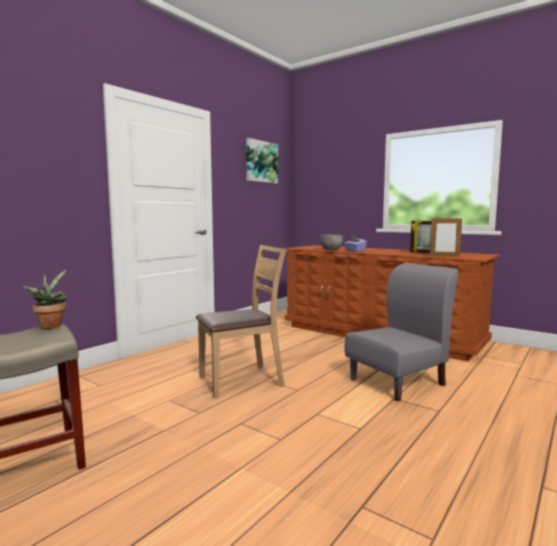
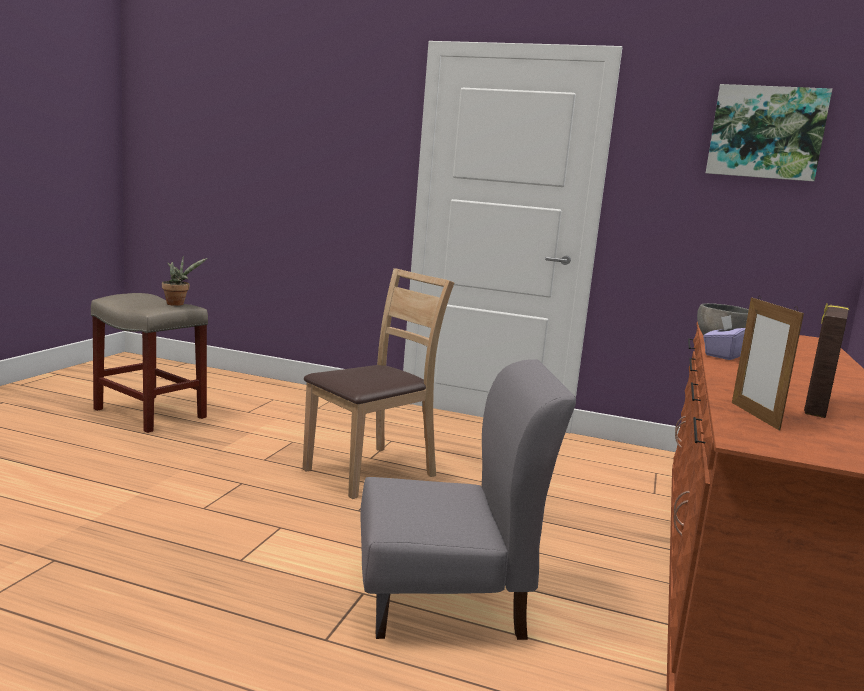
camera: 70 degrees right, 5 degrees up
(242, 381) = (370, 471): brown chair -> brown chair turned 90 degrees counterclockwise
(398, 382) = (444, 601): grey chair -> grey chair turned 45 degrees counterclockwise

